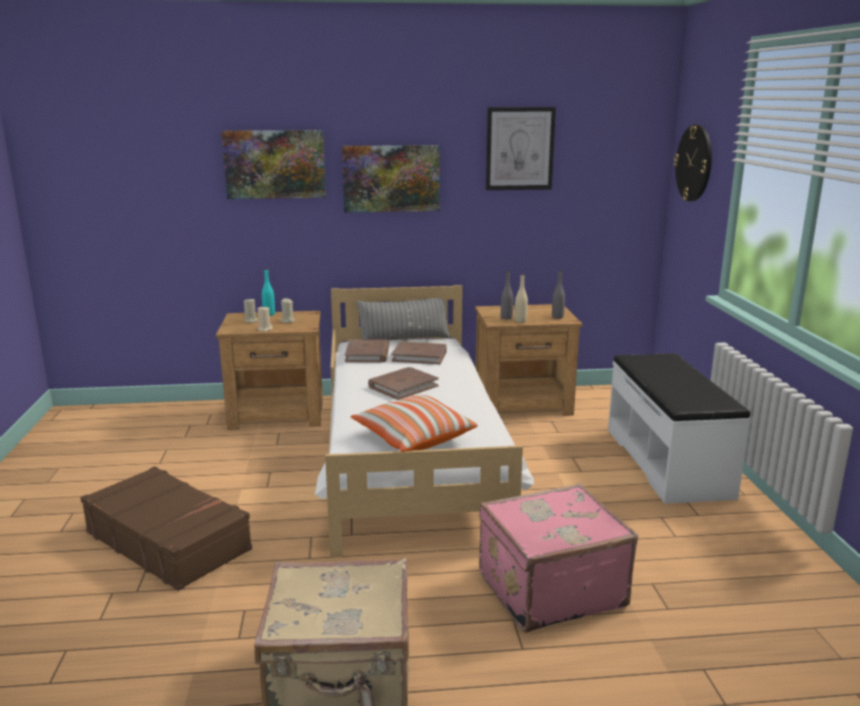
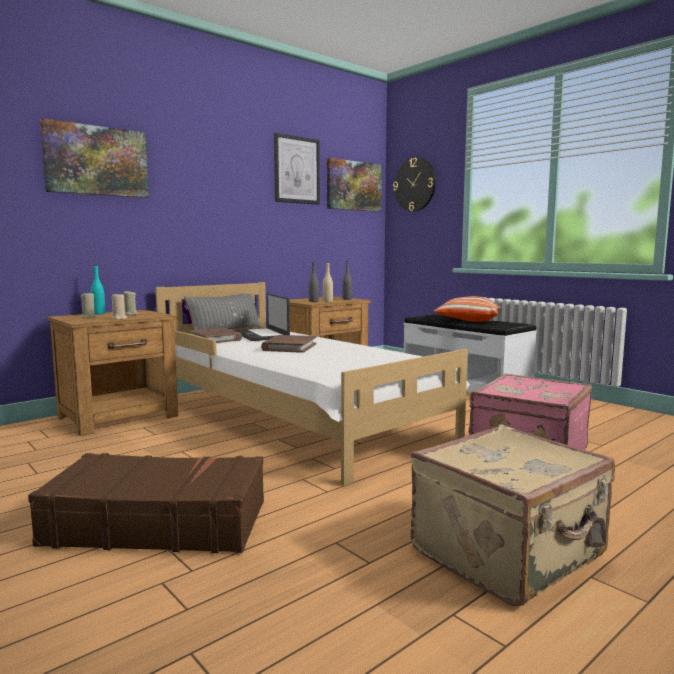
camera: 35 degrees left, 10 degrees down
(391, 178) = (203, 185): picture -> picture (353, 186)
(413, 438) = (367, 364): pillow -> pillow (467, 321)
(419, 356) = (262, 335): brown book -> laptop

